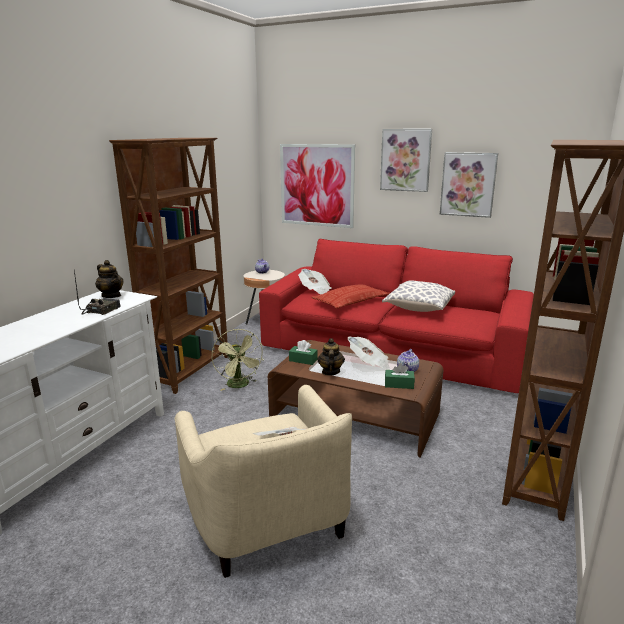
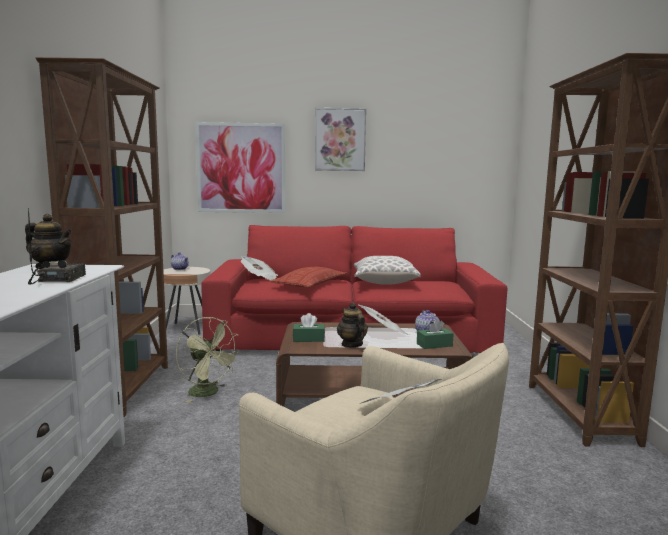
camera: 25 degrees left, 10 degrees down
(468, 184) = (403, 163): picture -> none

